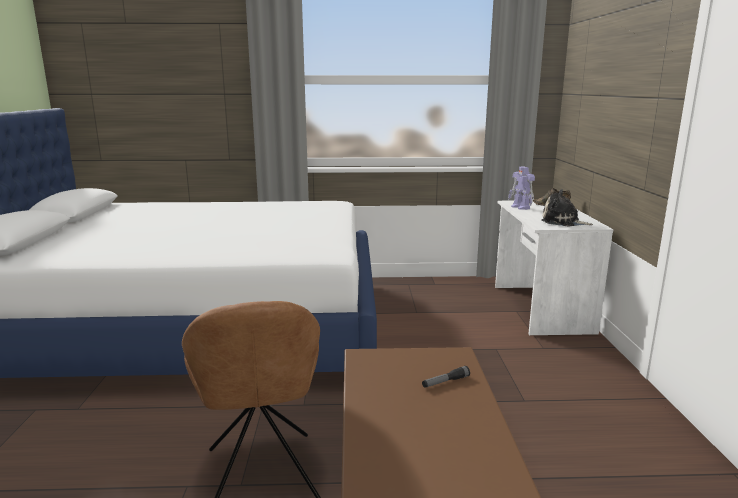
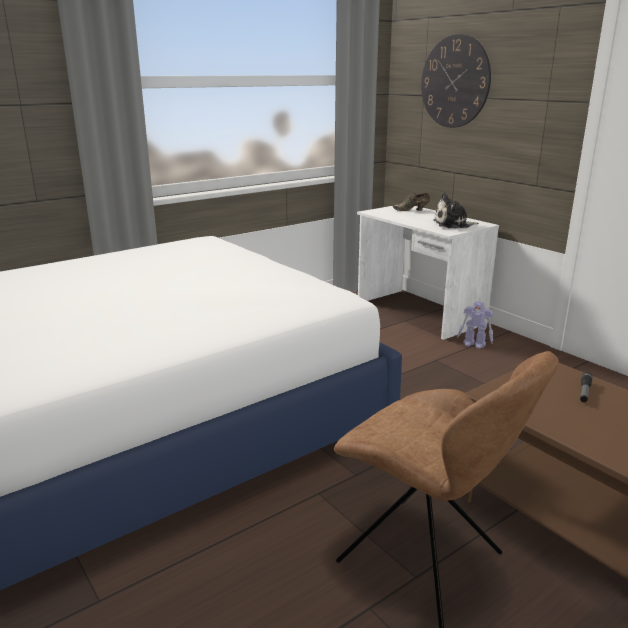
camera: 35 degrees left, 5 degrees up
(520, 207) = (392, 216): toy robot -> toy robot (474, 344)
(599, 80) = (455, 82): none -> wall clock

